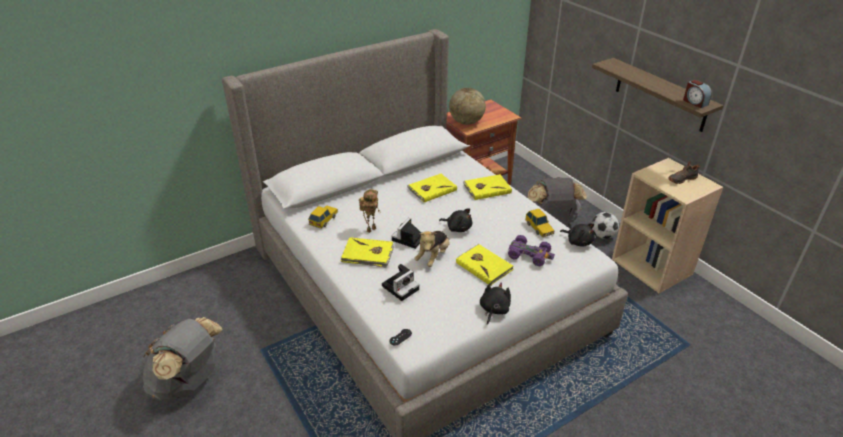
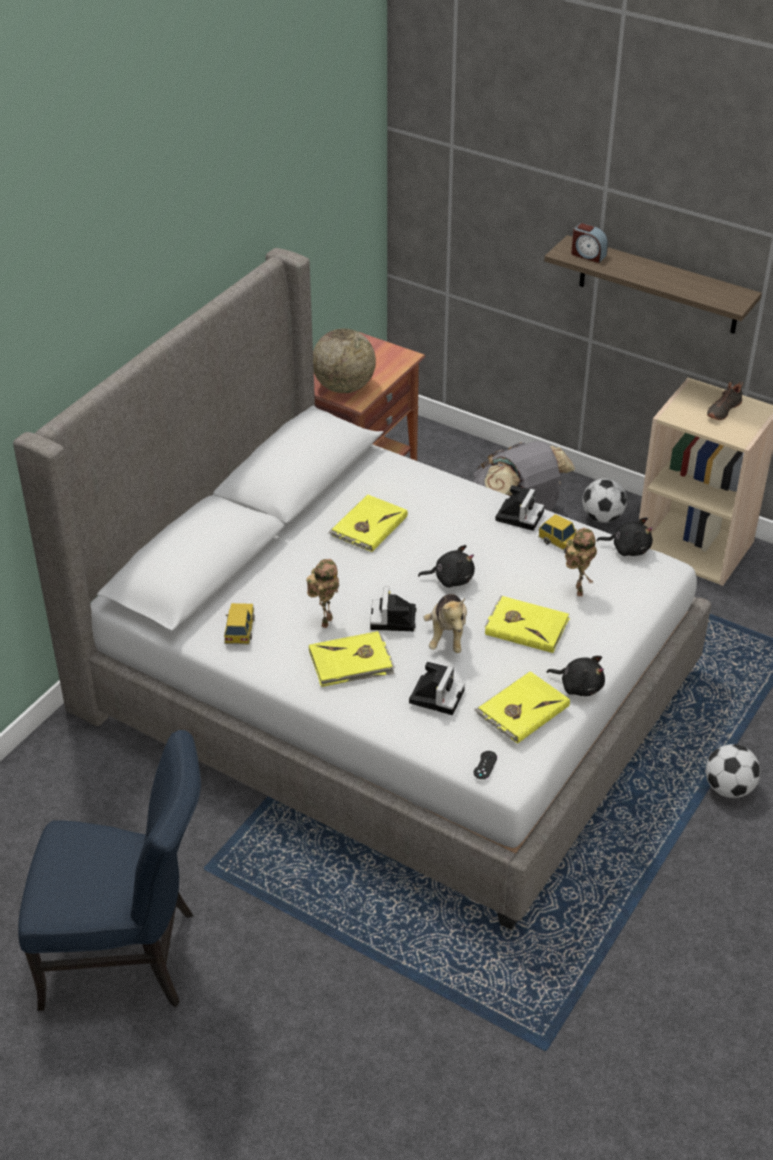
camera: 25 degrees left, 5 degrees up
(189, 382) = (129, 956): grey backpack -> blue chair
(486, 188) = (449, 500): yellow book -> yellow book (521, 709)
(493, 310) = (579, 686): black plush toy -> black plush toy turned 120 degrees clockwise
(522, 206) = (519, 515): none -> camera
(530, 255) = (577, 590): purple toy car -> toy robot
(597, 417) = (728, 788): none -> football
(695, 102) = (724, 297): alarm clock -> alarm clock (588, 255)

